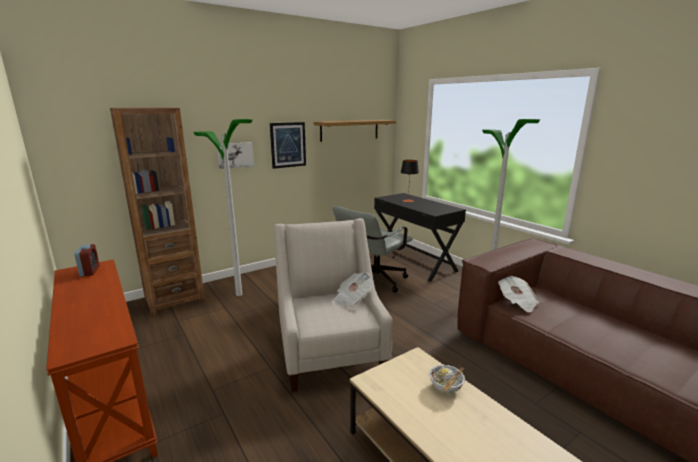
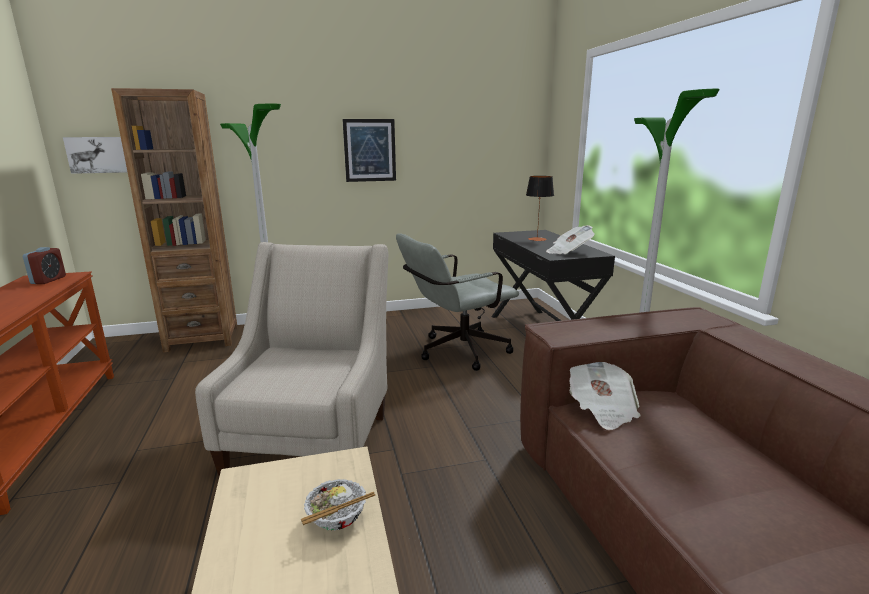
camera: 20 degrees right, 0 degrees up
(235, 155) = (293, 160): picture -> picture (97, 155)
(349, 130) = (467, 133): shelf -> none
(352, 299) = (337, 361): newspaper -> newspaper (568, 252)

